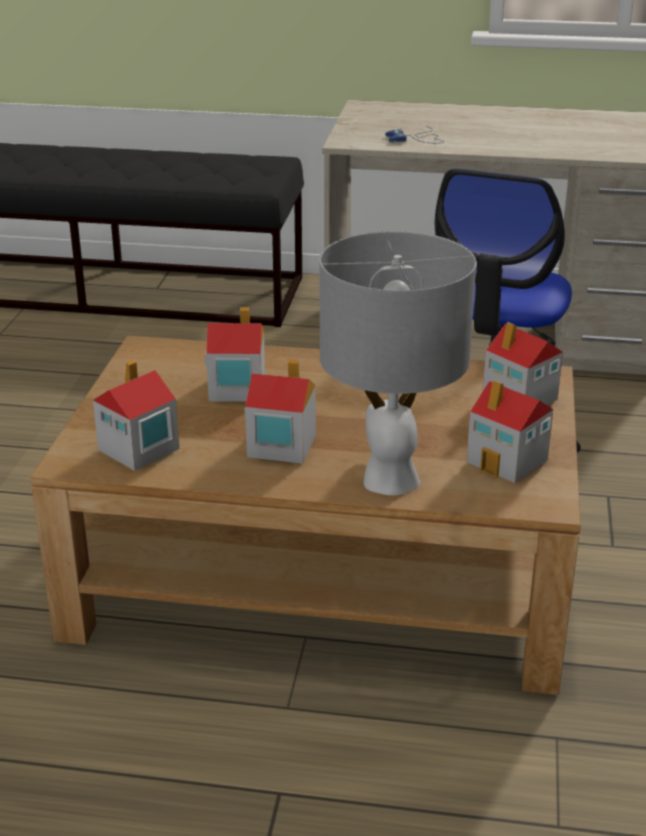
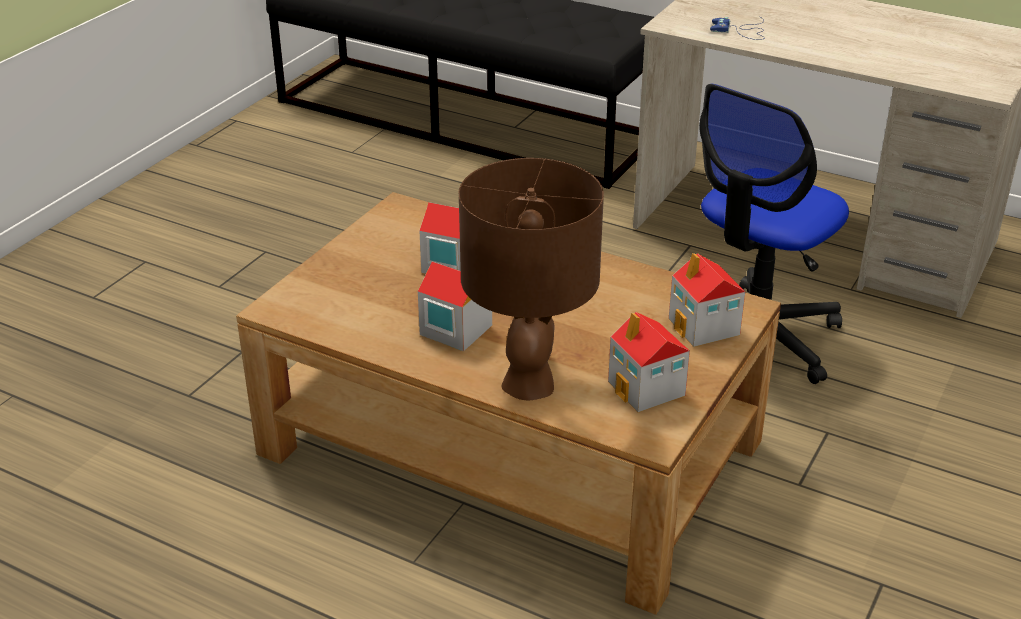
camera: 20 degrees right, 5 degrees up
(138, 450) = (334, 308): toy house -> none
(390, 478) = (529, 383): grey table lamp -> brown table lamp

